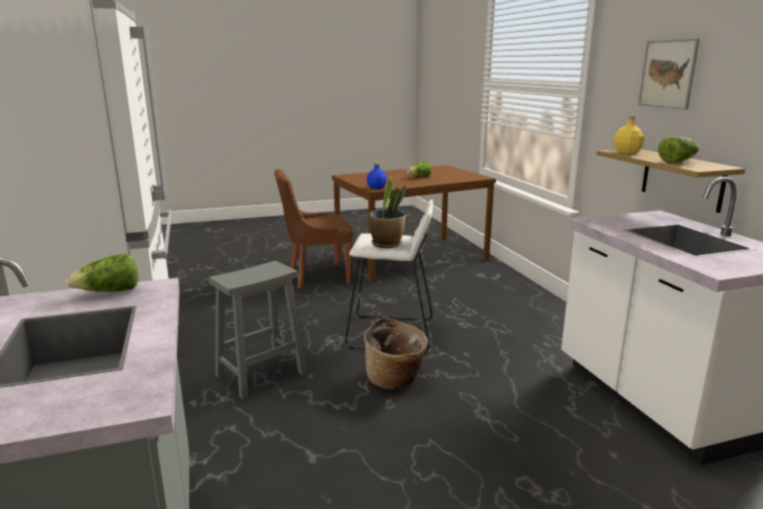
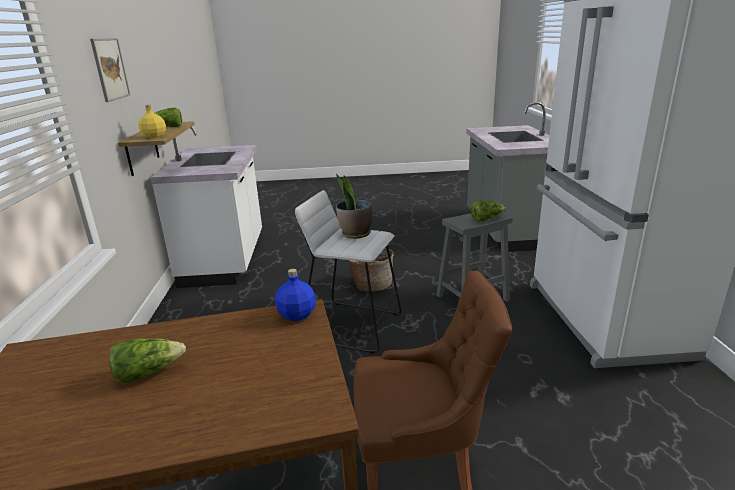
camera: 165 degrees left, 5 degrees up
(109, 292) = (522, 146): lettuce -> lettuce (486, 219)

